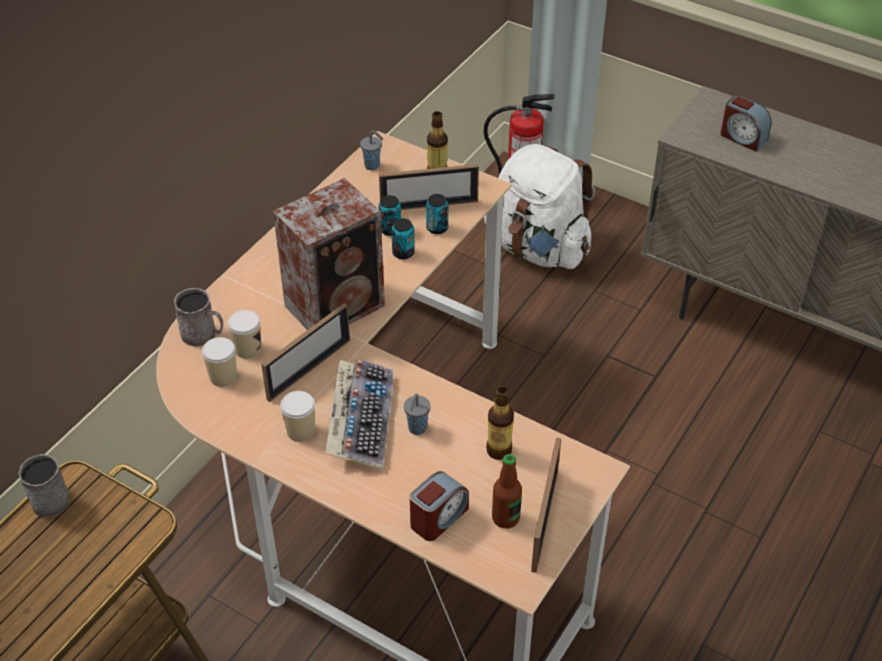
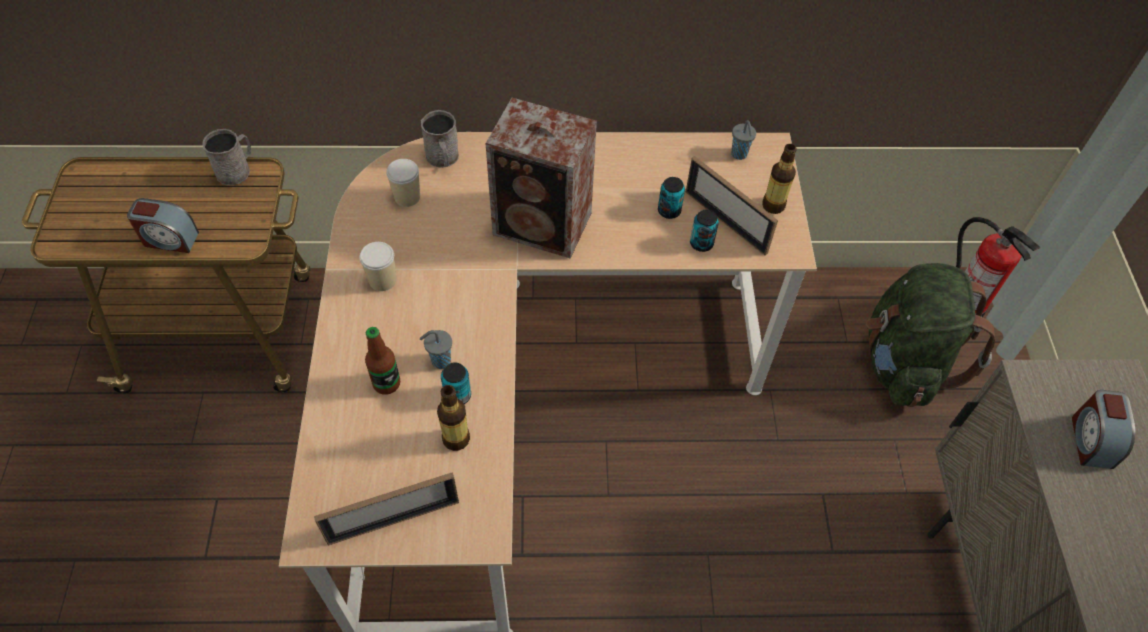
camera: 55 degrees right, 10 degrees up
(248, 349) = (448, 195): cup -> none
(309, 369) = (455, 247): picture frame -> none
(360, 419) = (423, 314): keyboard -> none
(403, 253) = (647, 236): can -> can (457, 395)
(438, 518) = (347, 432): alarm clock -> alarm clock (169, 239)
(505, 518) = (378, 486): bottle -> bottle (386, 383)
(538, 248) = (903, 363): white backpack -> green backpack

